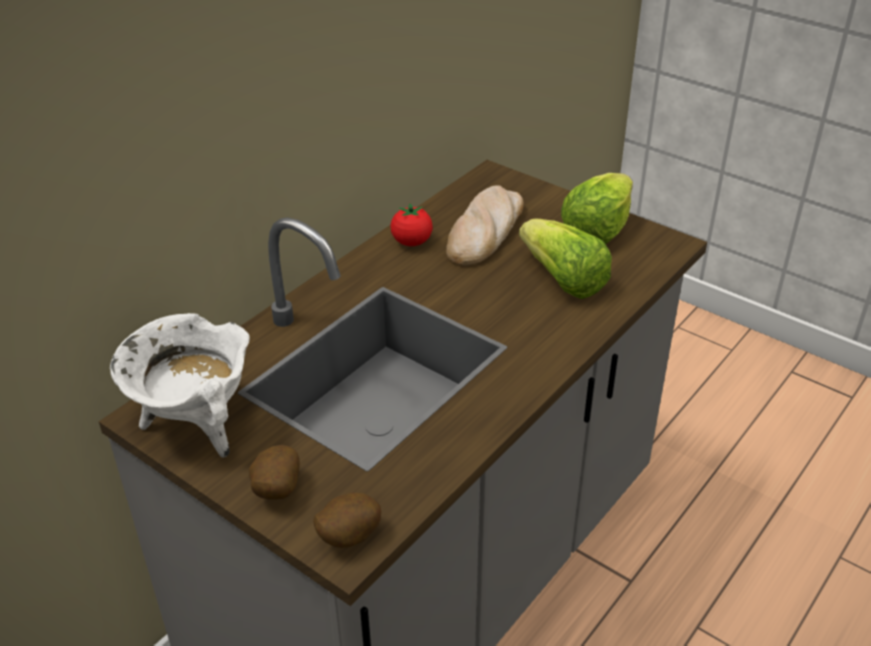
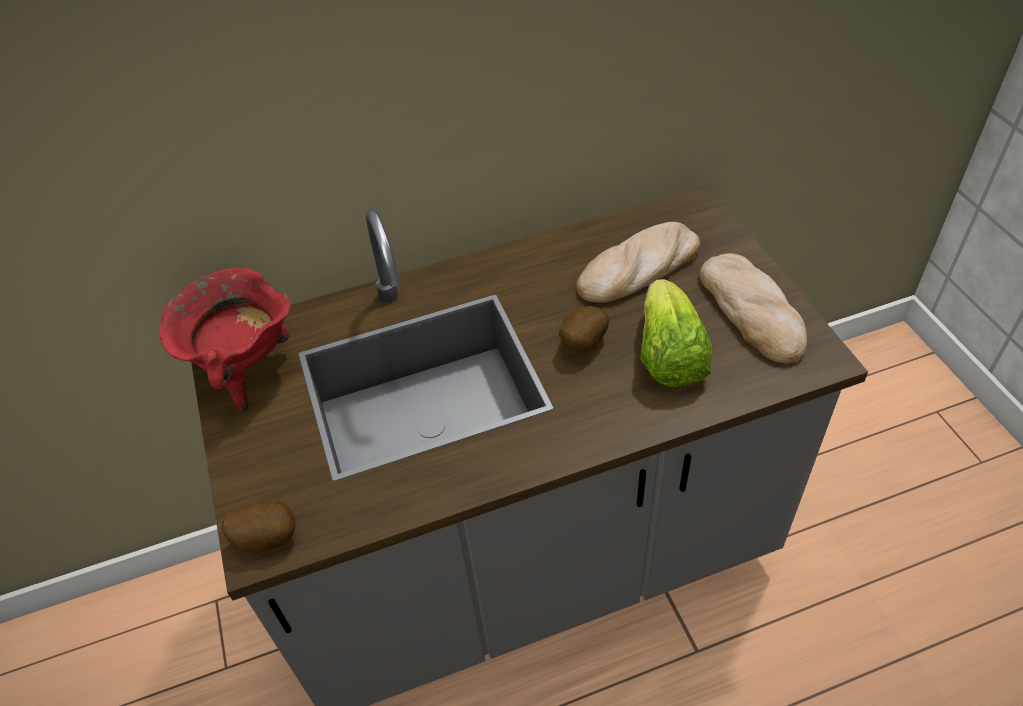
camera: 35 degrees right, 10 degrees up
(196, 425) = (246, 370): white cooking pot -> red cooking pot
(275, 491) = (252, 464): potato -> potato (581, 343)
(411, 242) = (559, 255): tomato -> none
(596, 231) = (752, 311): lettuce -> bread

